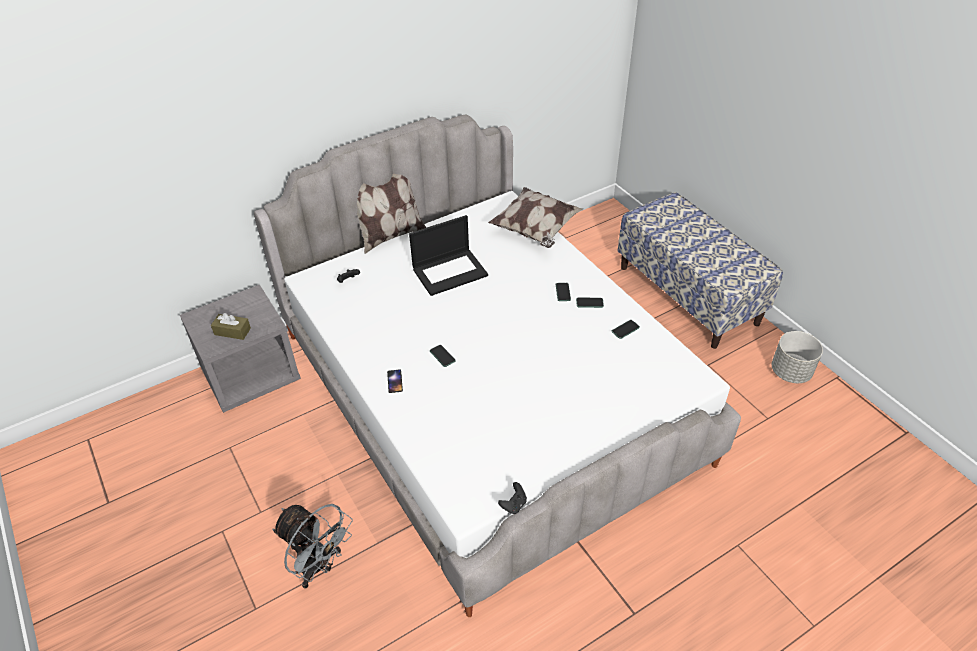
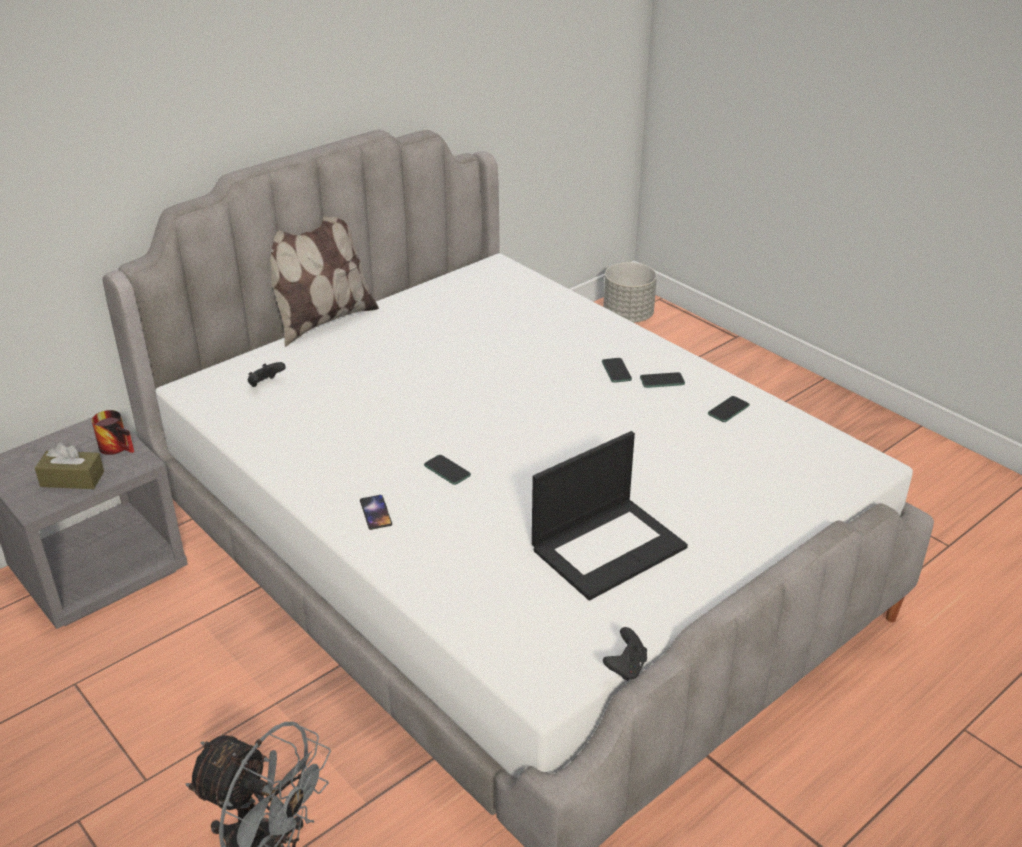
camera: 10 degrees left, 10 degrees down
(261, 311) = (119, 446): none -> mug
(450, 271) = (430, 359): laptop -> laptop (609, 547)
(535, 230) = (550, 297): pillow -> none
(688, 295) = (778, 395): bench -> none
(791, 372) = (961, 481): grey planter -> grey planter (628, 316)

